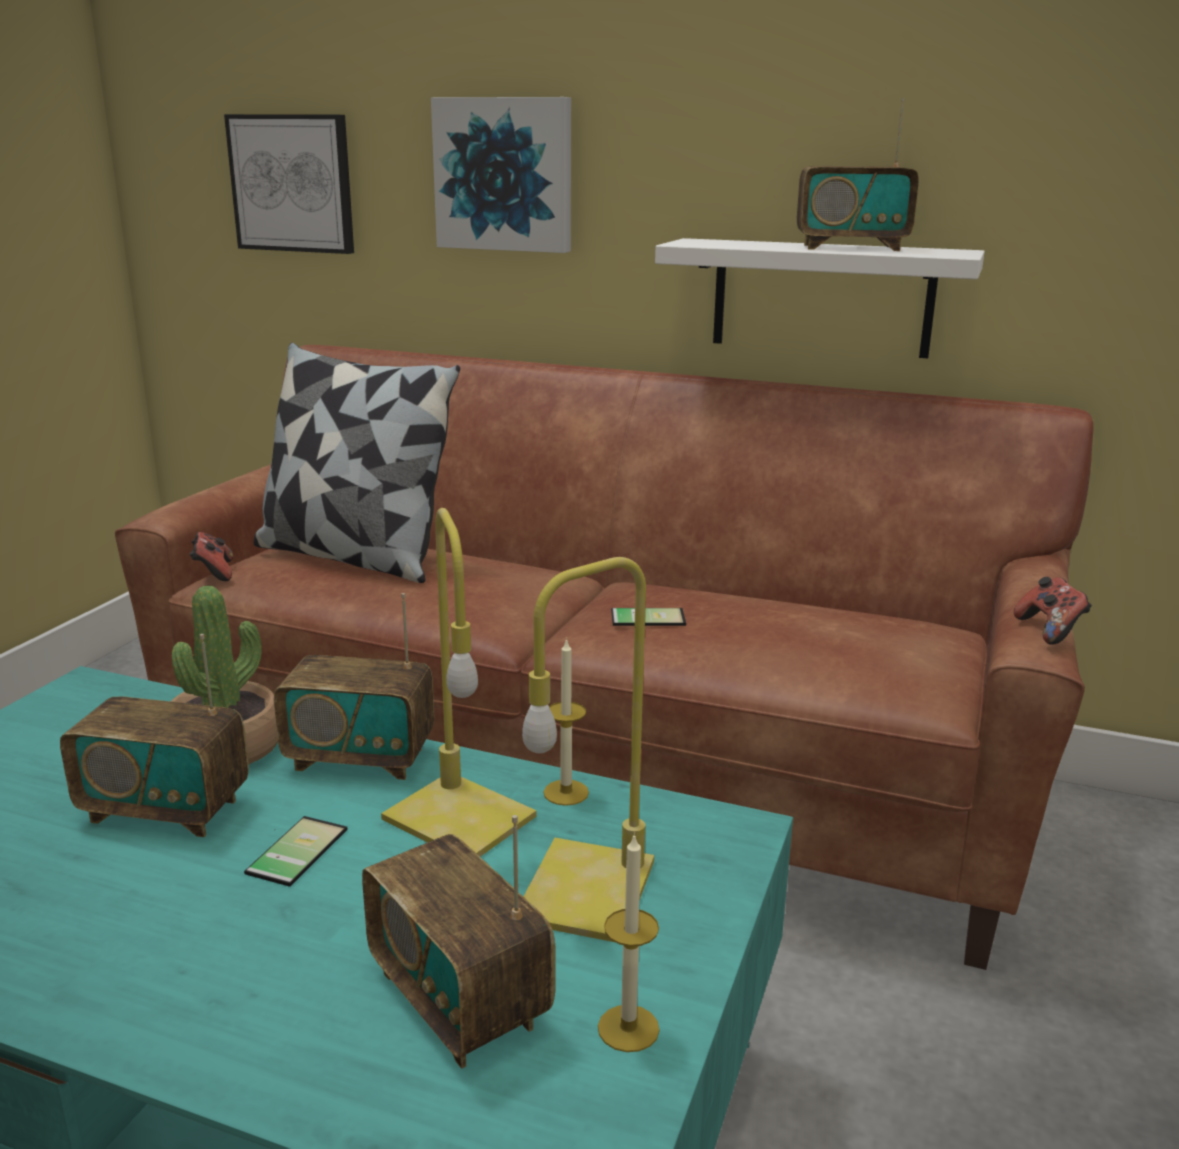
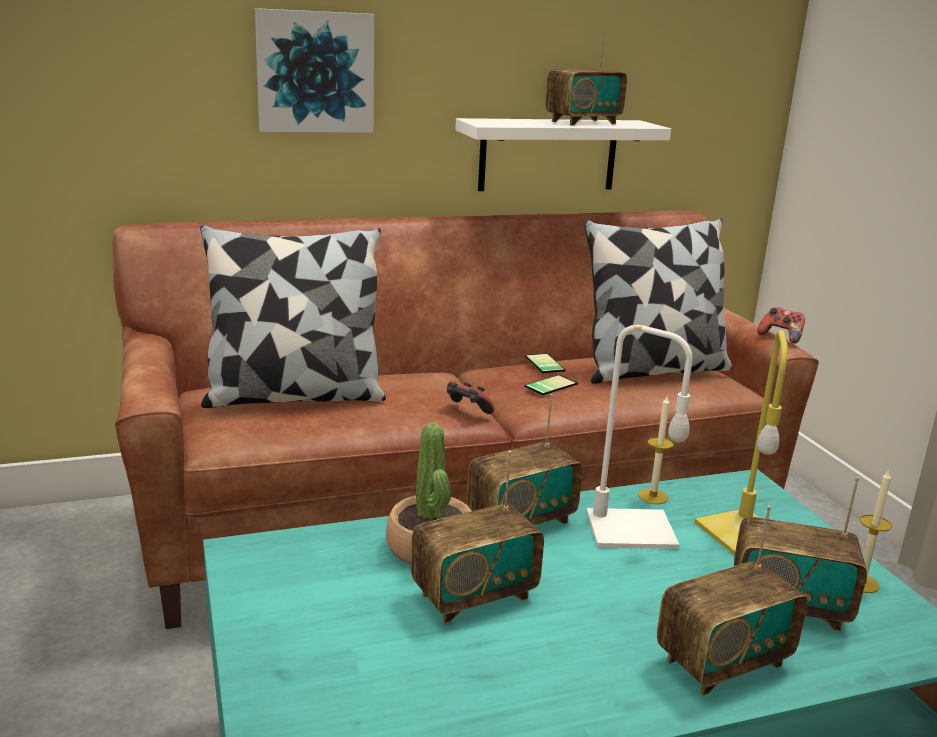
camera: 40 degrees left, 0 degrees up
(214, 573) = (211, 436): game controller -> game controller (467, 411)
(244, 1013) = (723, 662): none -> radio
(292, 850) = (586, 582): phone -> phone (542, 363)
(293, 183) = (98, 78): picture -> none
(455, 817) = (628, 530): yellow table lamp -> white table lamp
(832, 635) = (652, 369): none -> pillow

